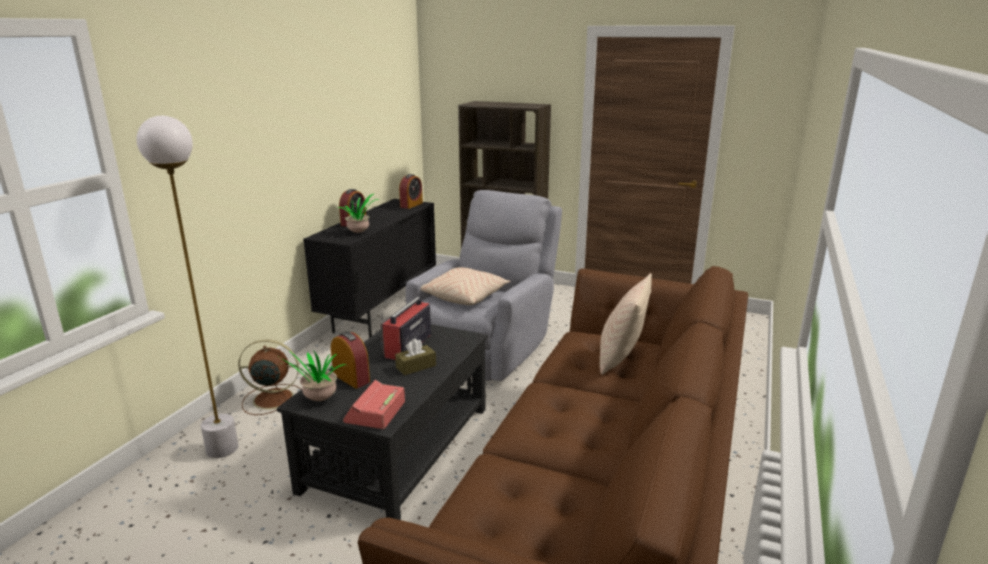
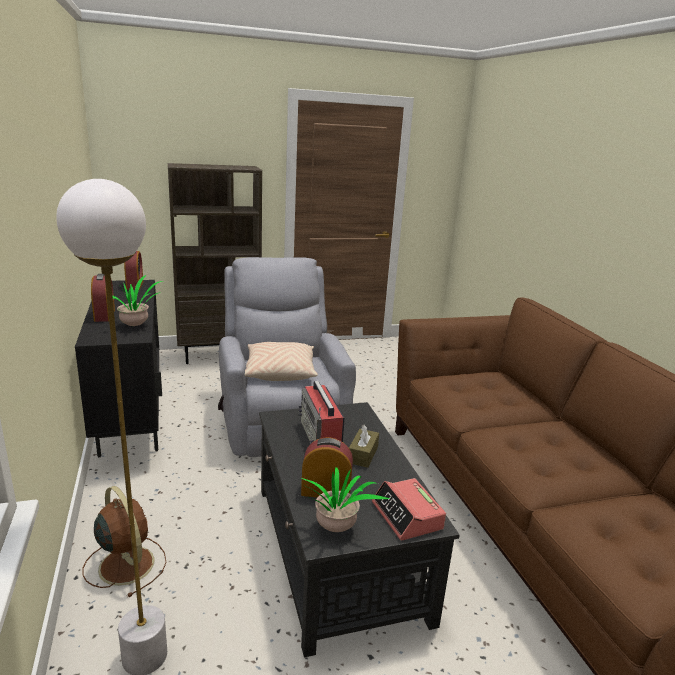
camera: 40 degrees left, 0 degrees up
(271, 399) = (125, 563): brown fan -> brown fan turned 90 degrees clockwise
(620, 358) = (491, 390): beige pillow -> none

